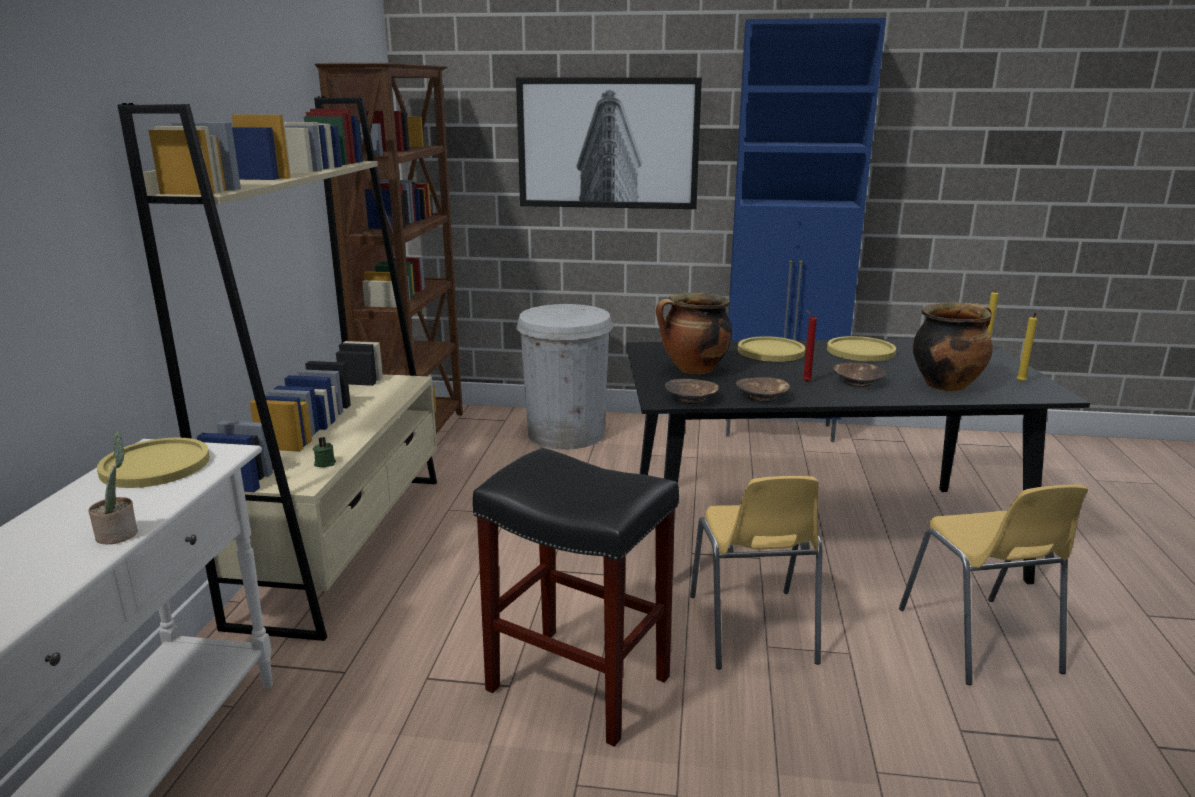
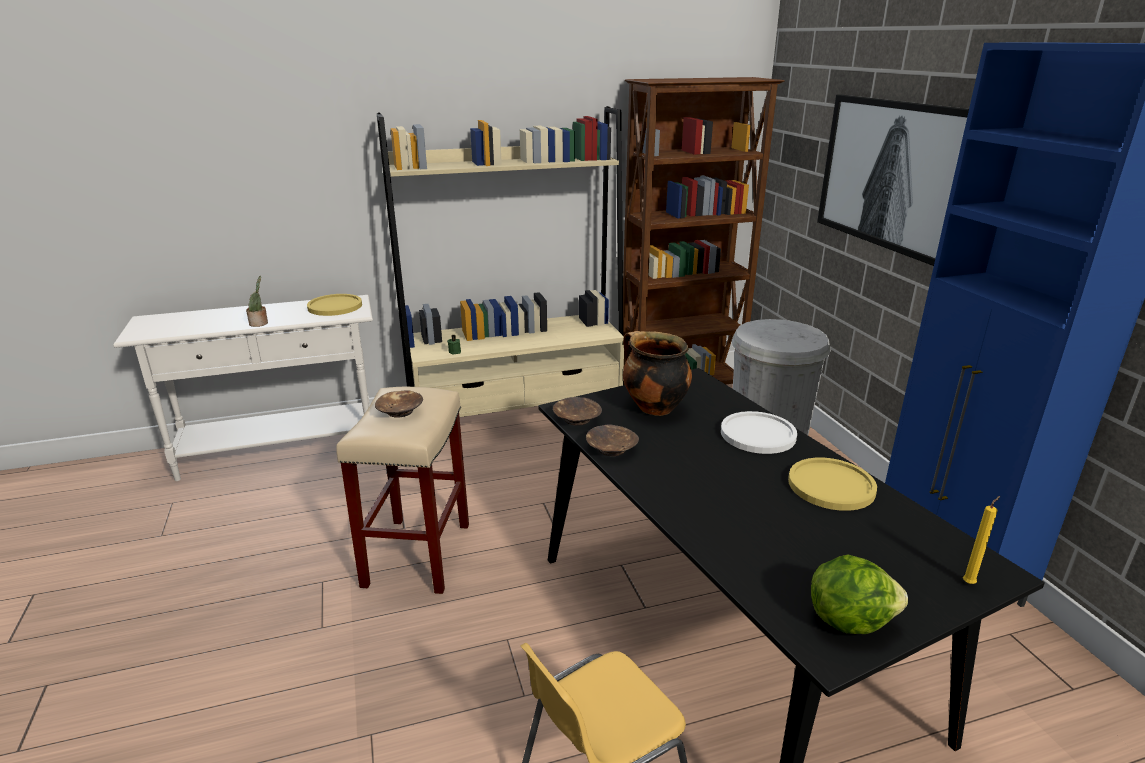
camera: 65 degrees right, 5 degrees up
(581, 683) = (418, 555): black stool -> beige stool
(752, 629) = (526, 625): yellow chair -> none
(771, 351) = (758, 434): yellow plate -> white plate
(805, 381) = (680, 464): red candle -> none
(857, 382) = (712, 494): brown bowl -> brown bowl (400, 411)
(946, 385) = (768, 555): cooking pot -> none
(1020, 382) = (848, 619): yellow candle -> lettuce

